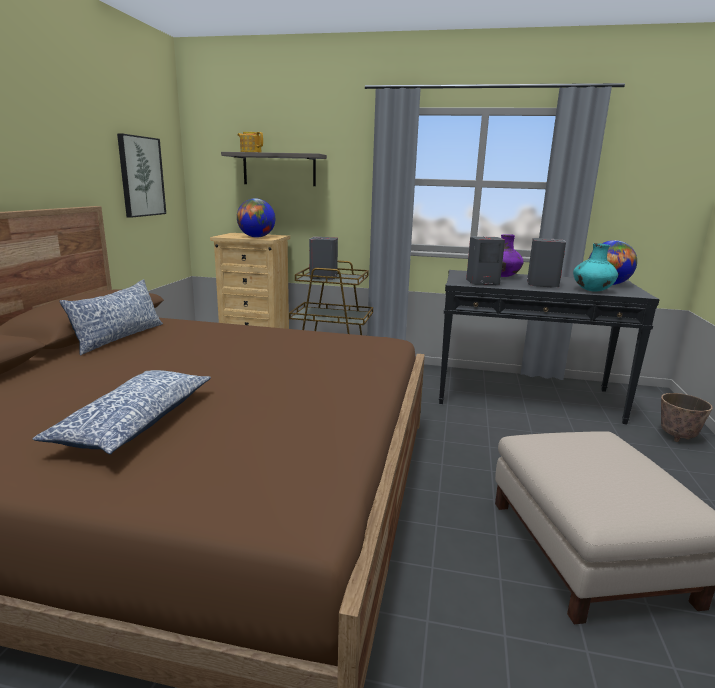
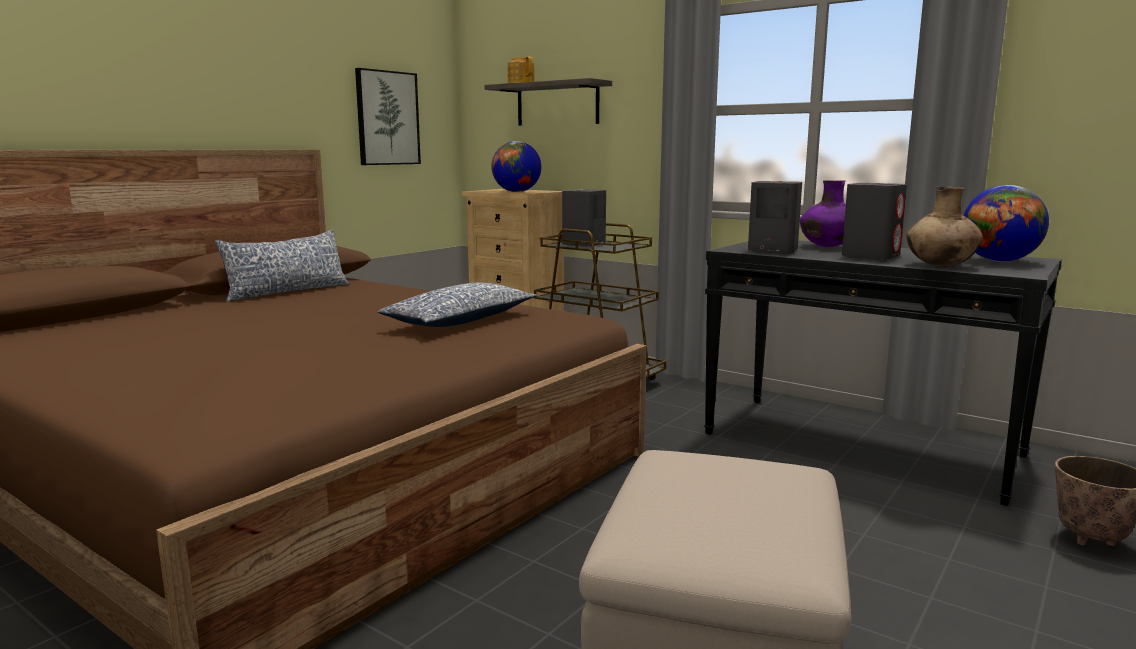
camera: 25 degrees right, 5 degrees down
(134, 423) = (176, 352): pillow -> pillow (460, 321)
(592, 291) = (940, 266): turquoise vase -> brown vase

